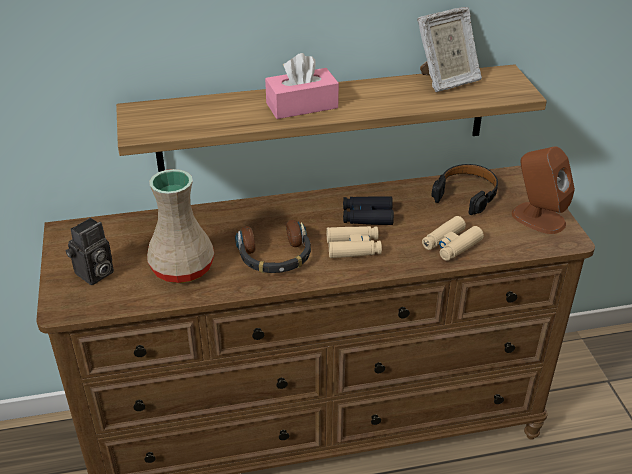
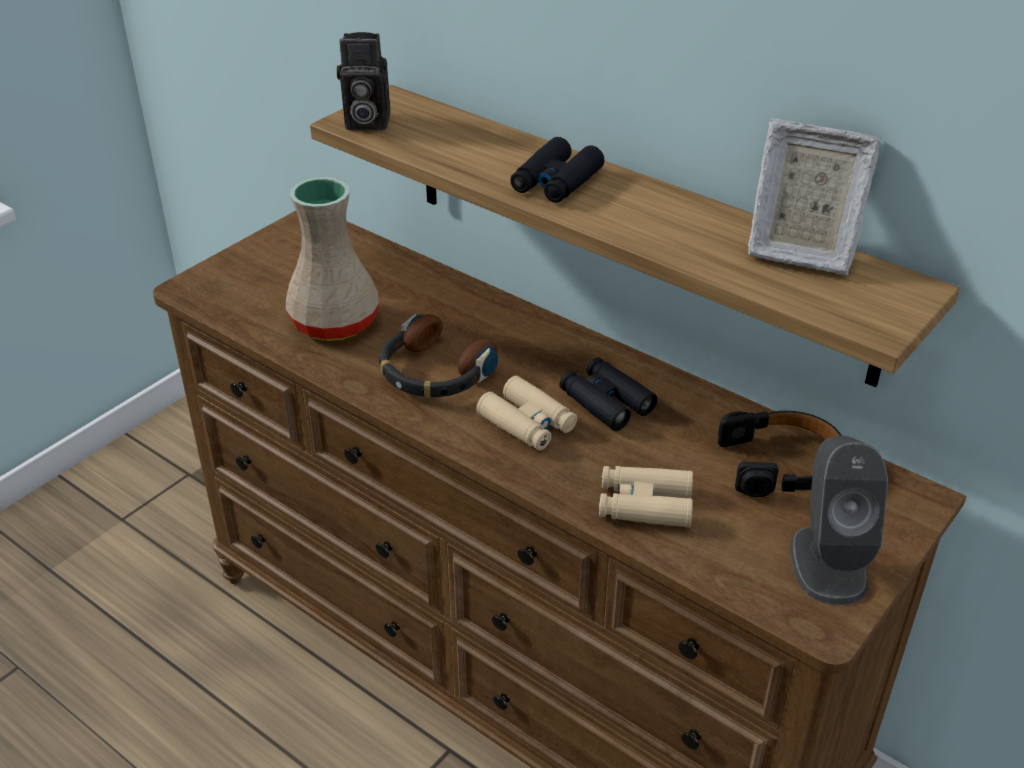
camera: 50 degrees right, 0 degrees up
(94, 274) = (261, 276): camera -> camera (364, 122)
(302, 105) = (556, 182): pink tissue box -> black binoculars
(537, 218) = (828, 563): brown speaker -> grey speaker

